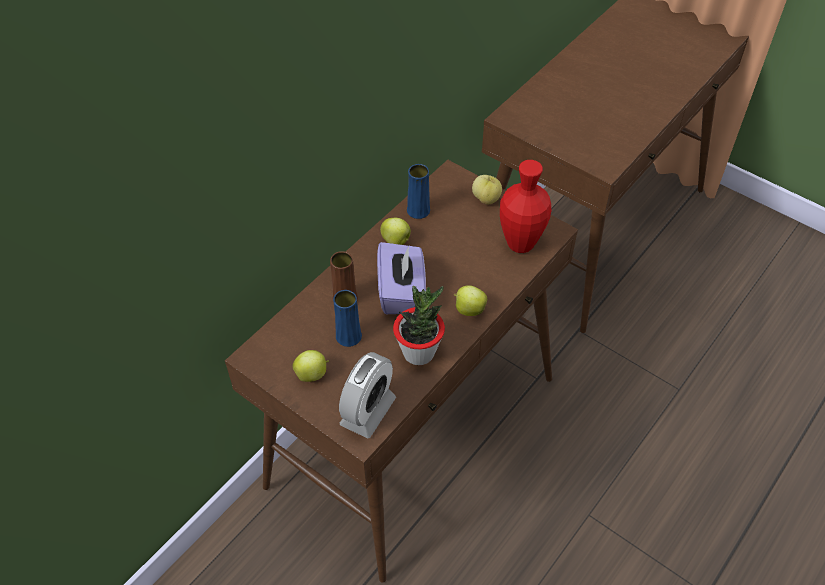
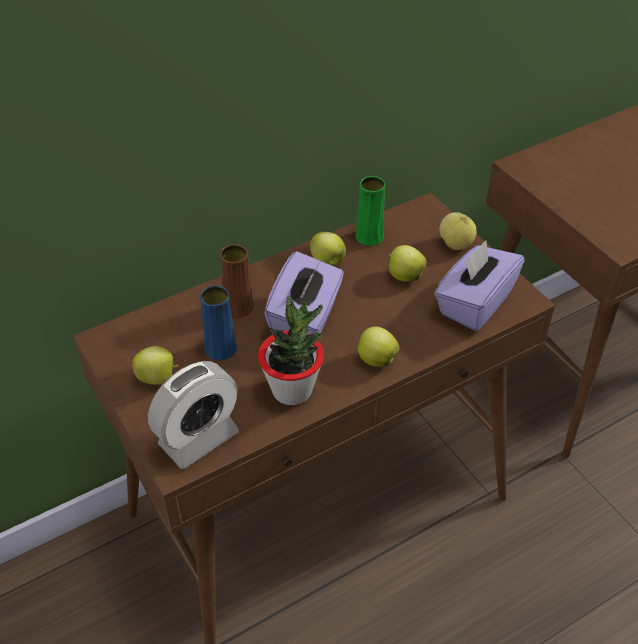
camera: 20 degrees right, 5 degrees down
(418, 210) = (369, 237): blue vase -> green vase
(460, 236) = (404, 276): none -> apple
(520, 244) = (474, 303): red vase -> purple tissue box

